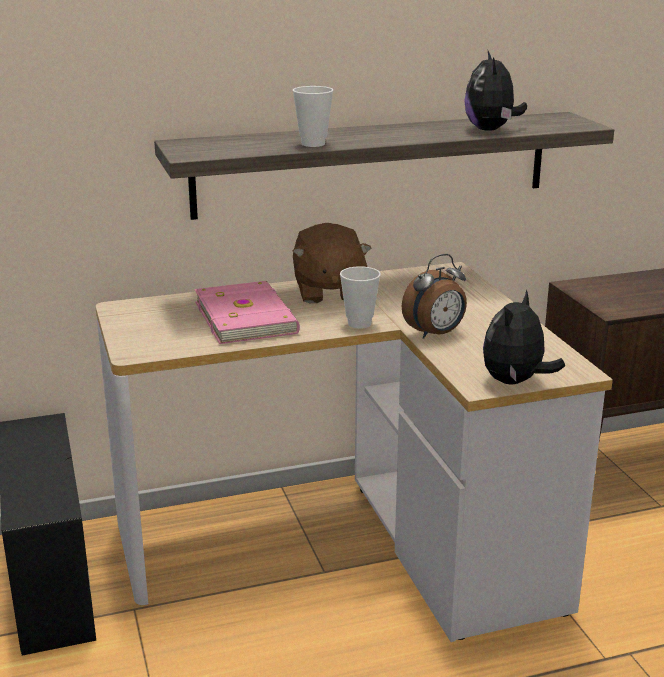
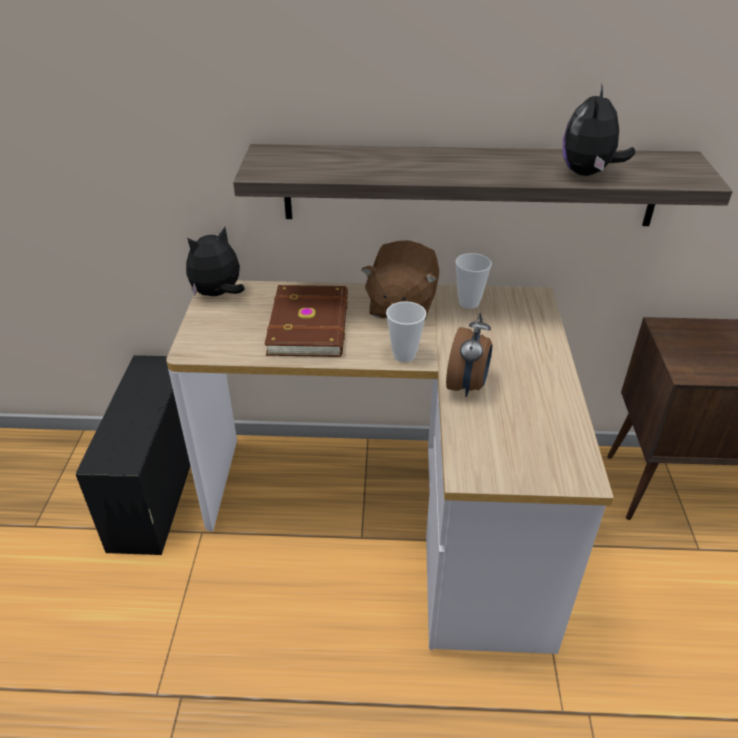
camera: 20 degrees right, 15 degrees up
(247, 317) = (311, 324): pink book -> brown book
(313, 144) = (387, 171): cup -> cup (469, 303)
(435, 334) = (467, 386): alarm clock -> alarm clock turned 60 degrees counterclockwise
(515, 382) = (507, 476): plush toy -> plush toy (218, 294)

